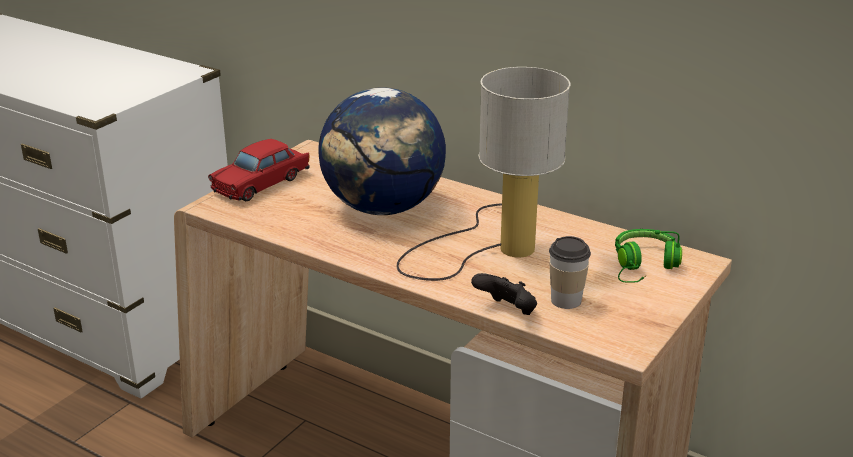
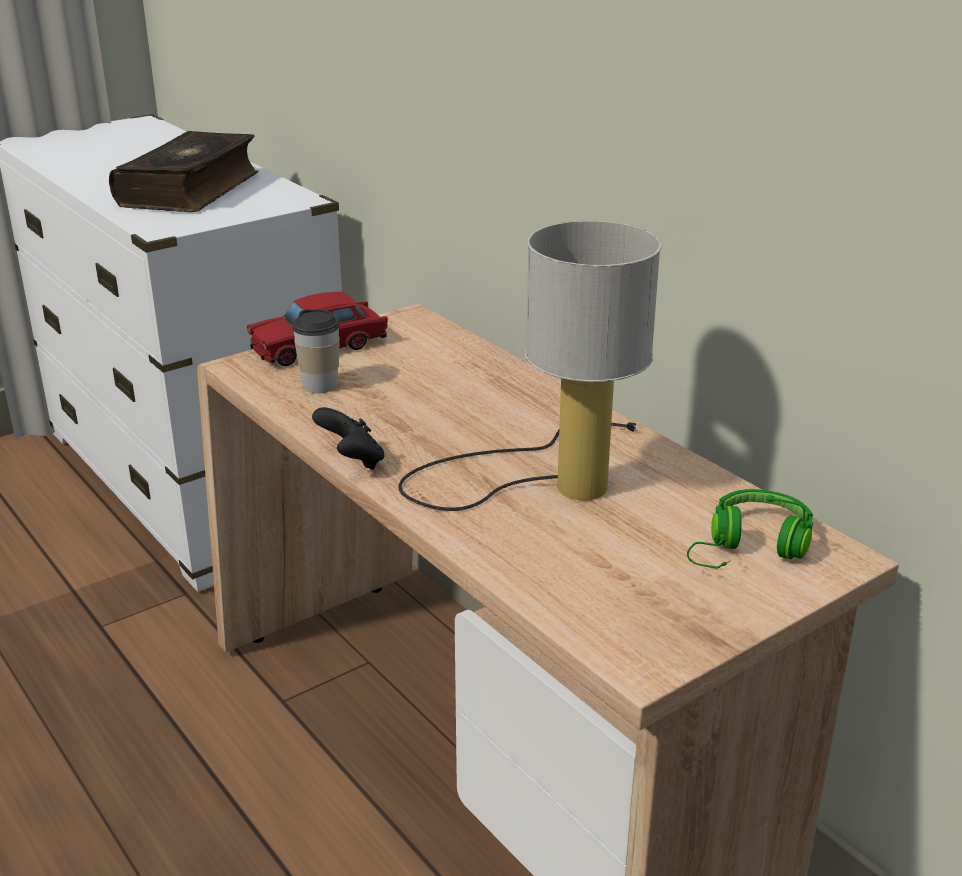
camera: 20 degrees right, 0 degrees up
(90, 73) = (191, 190): none -> book
(383, 208) = (444, 402): globe -> none
(507, 311) = (503, 573): black game controller -> black game controller (352, 461)
(566, 300) = (599, 574): cup -> cup (320, 385)

